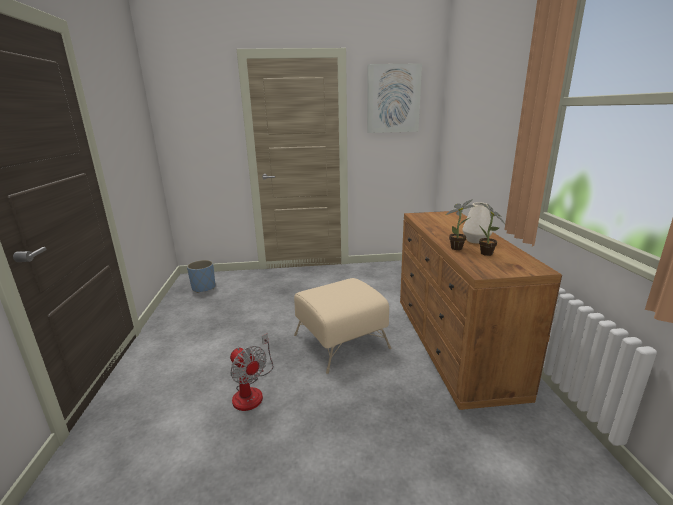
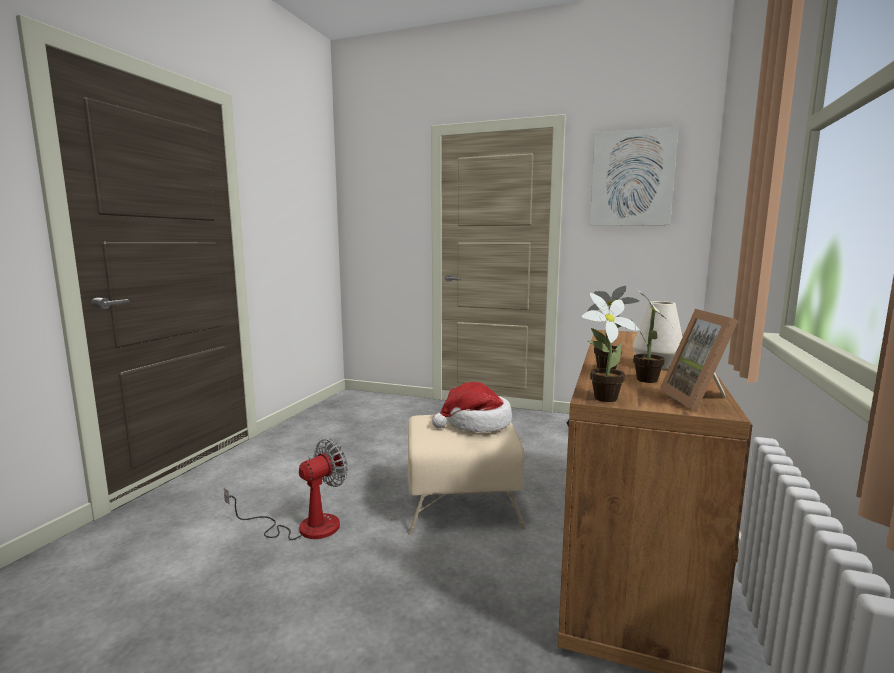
camera: 25 degrees right, 10 degrees down
(203, 288) = (355, 406): blue planter -> none
(251, 391) = (304, 526): fan -> fan turned 120 degrees counterclockwise
(349, 290) = (476, 423): none -> hat
(485, 273) = (601, 398): none -> potted plant
(526, 263) = (700, 400): none -> picture frame

